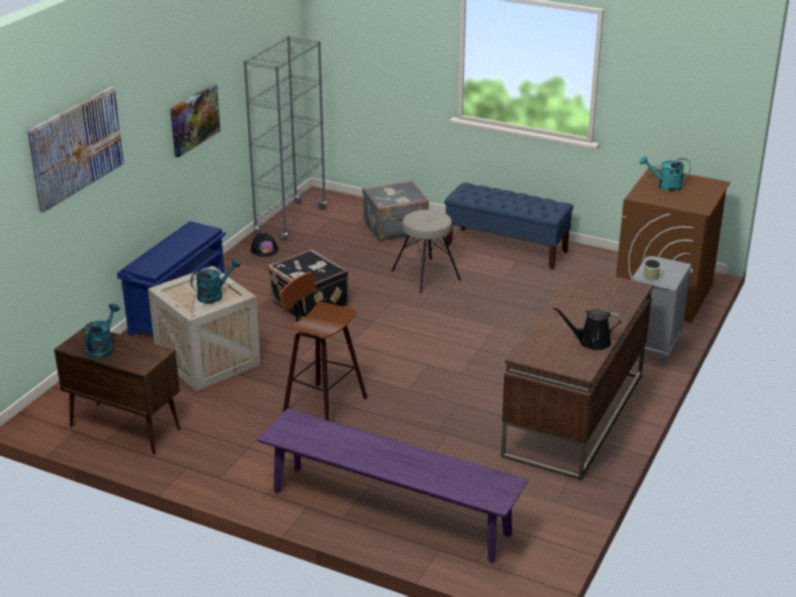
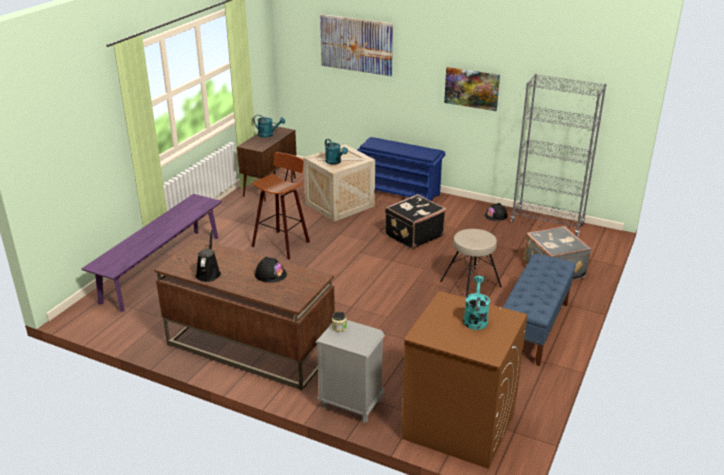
camera: 90 degrees right, 0 degrees up
(583, 303) = (270, 274): none -> black hard hat

